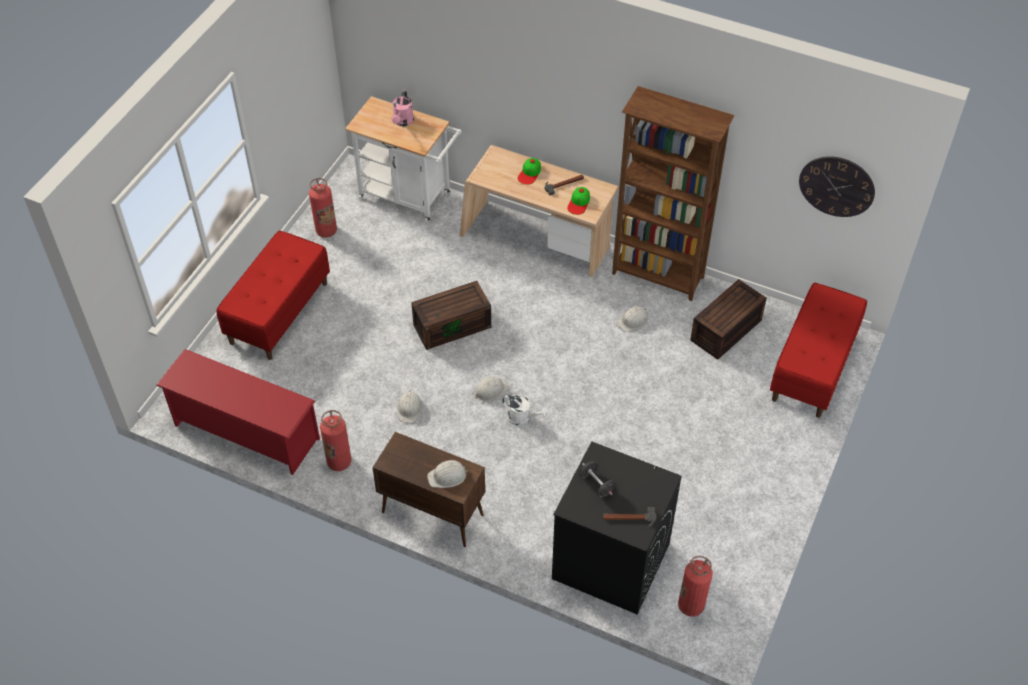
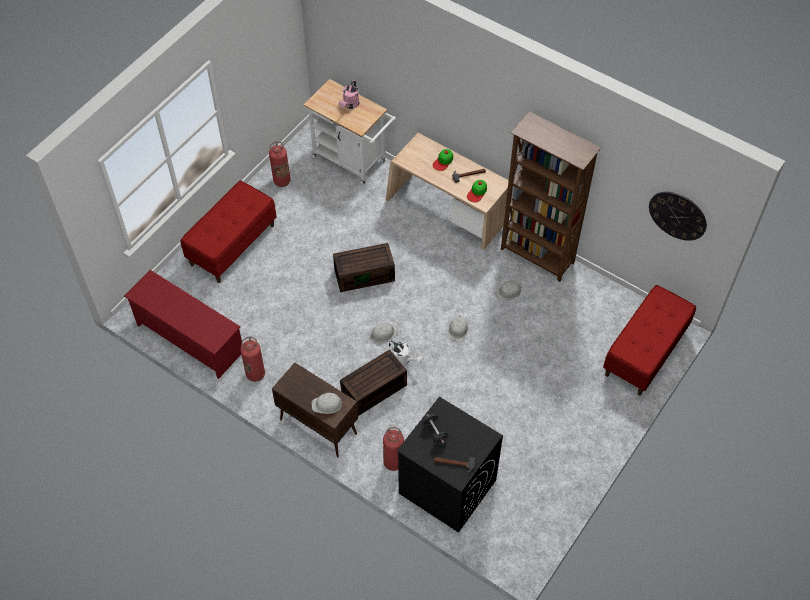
camera: 10 degrees right, 5 degrees up
(410, 408) = (318, 339): white hard hat -> white hard hat (458, 330)
(691, 605) = (501, 532): fire extinguisher -> fire extinguisher (393, 462)
(726, 331) = (581, 311): brown storage box -> brown storage box (374, 391)

